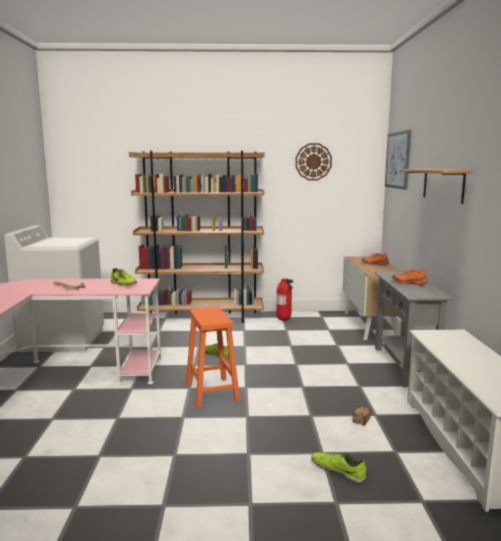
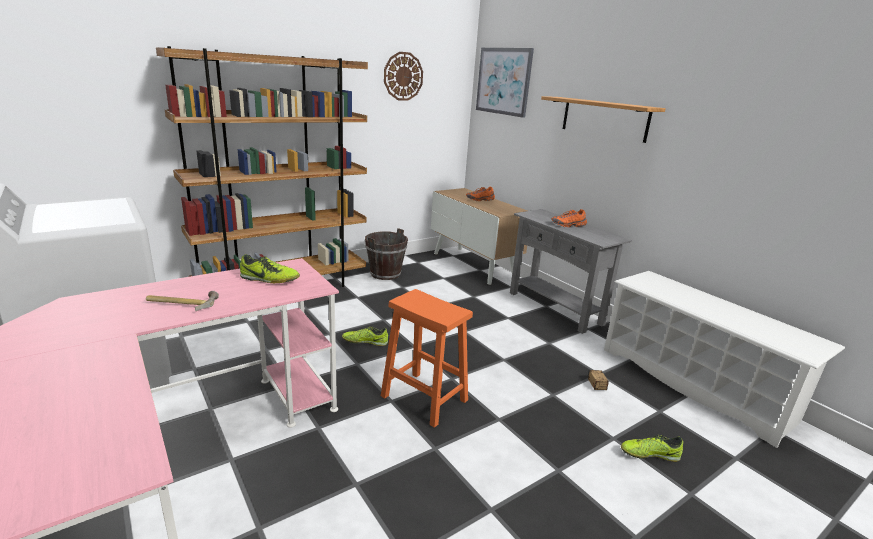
camera: 35 degrees left, 10 degrees up
(284, 320) = (385, 274): fire extinguisher -> brown bucket

